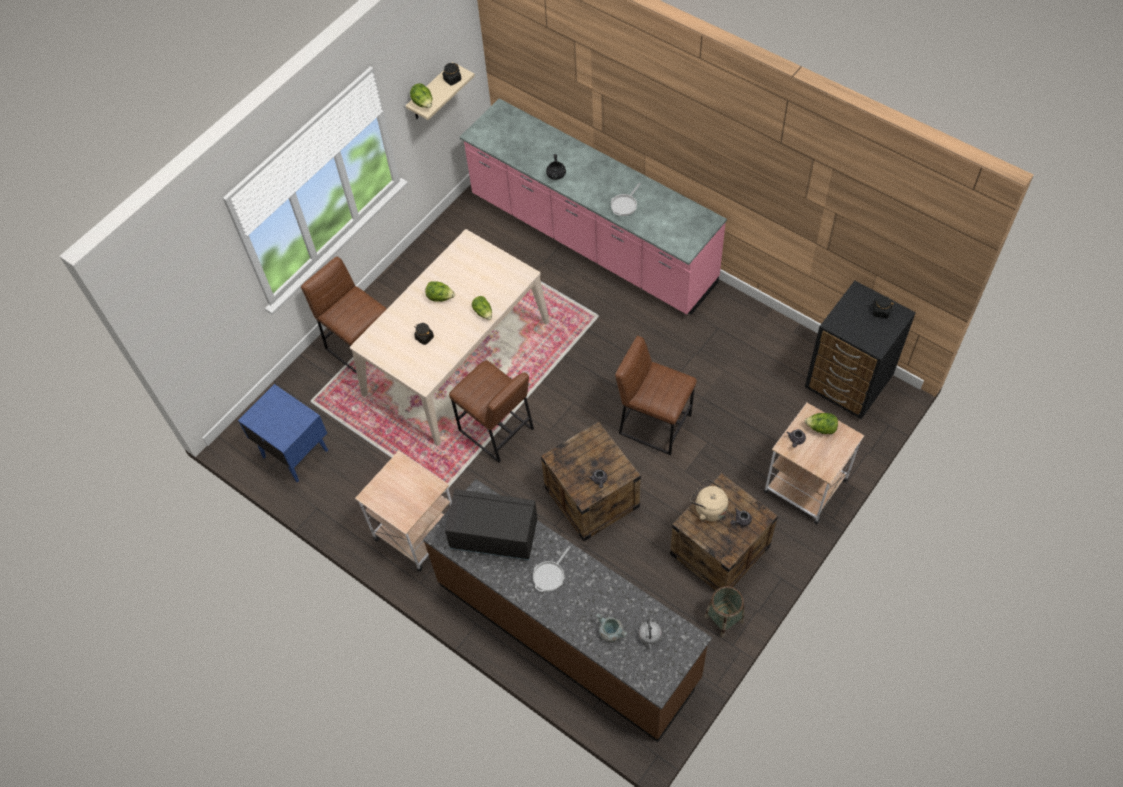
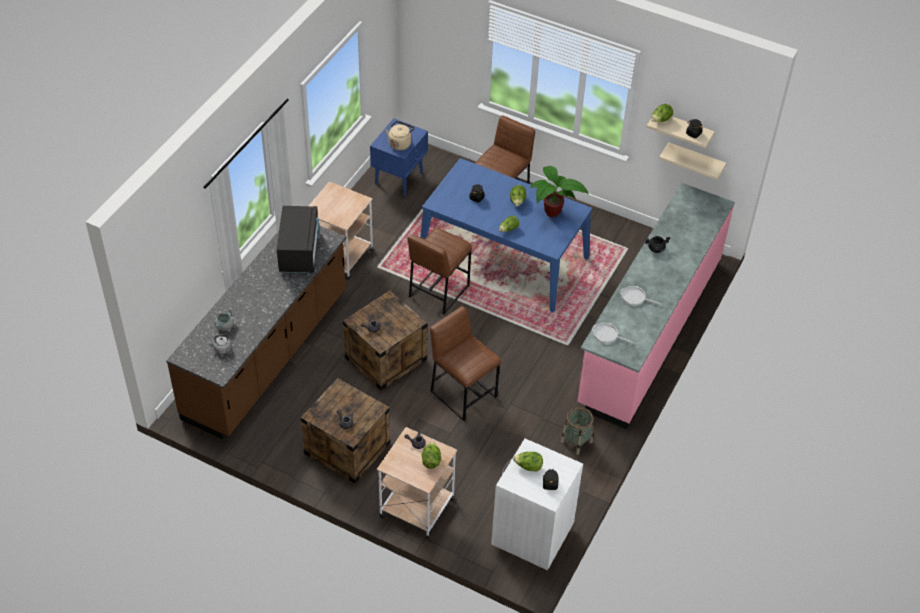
camera: 75 degrees right, 10 degrees down
(449, 108) = (695, 161): none -> beige shelf
(457, 358) = (503, 257): beige dining table -> blue dining table
(468, 268) = (551, 214): none -> potted plant
(550, 575) = (268, 287): frying pan -> frying pan (607, 335)
(654, 423) = (463, 393): brown chair -> brown chair turned 60 degrees counterclockwise
(708, 508) = (354, 400): beige kettle -> beige kettle (400, 143)
(724, 619) = (284, 455): basket -> basket (576, 442)
(847, 385) = (531, 537): black dresser -> white dresser
(858, 327) = (528, 466): none -> lettuce

